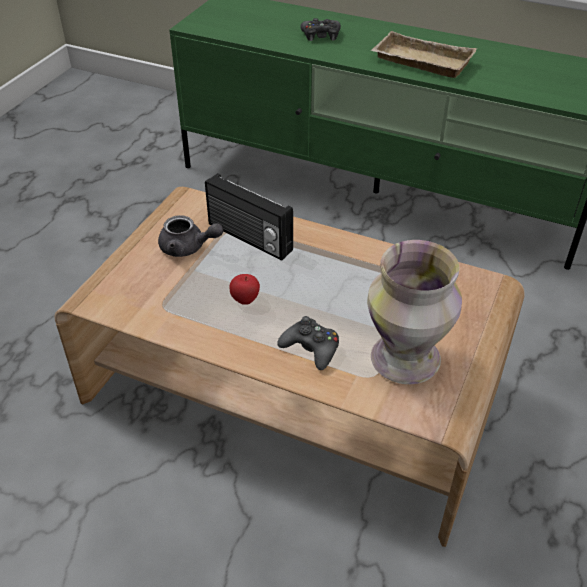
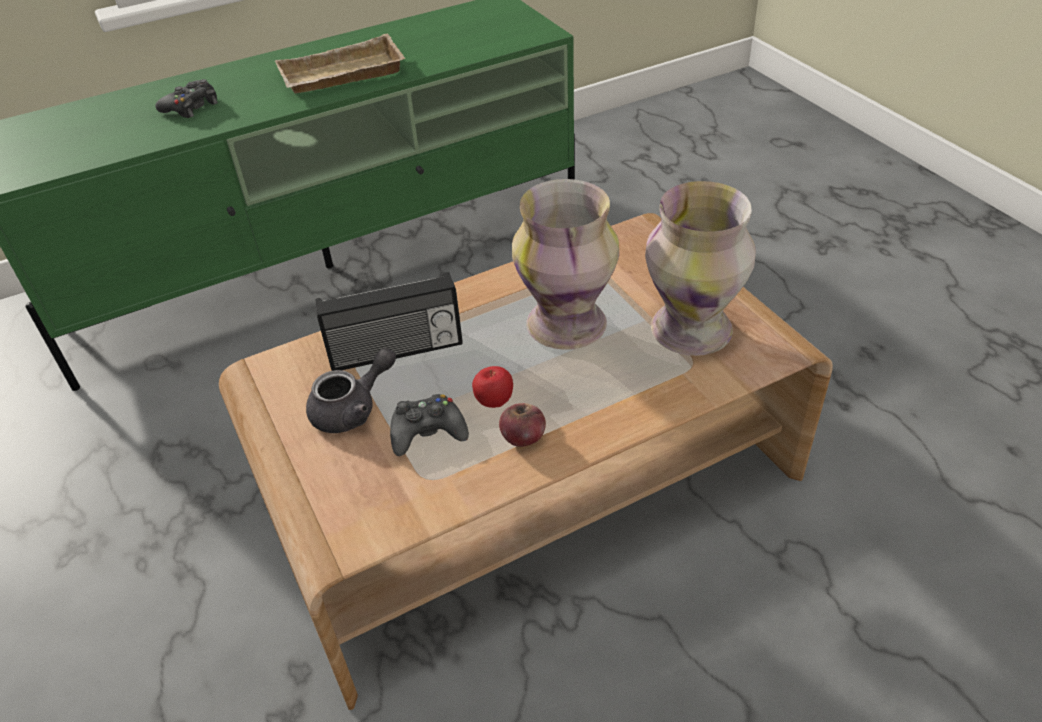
camera: 50 degrees left, 0 degrees up
(227, 328) = (523, 437): none -> apple
(311, 348) = (616, 387): black game controller -> black game controller (428, 432)
(347, 296) = (568, 324): none -> vase

